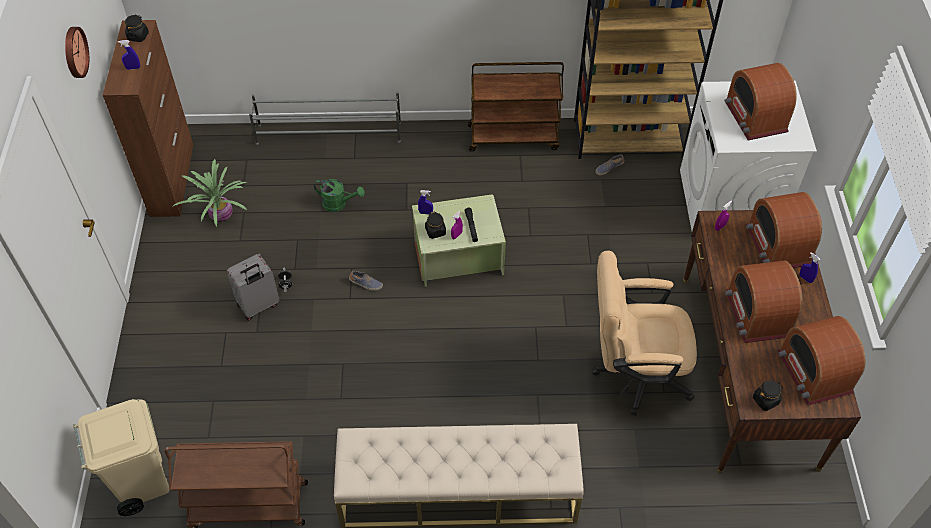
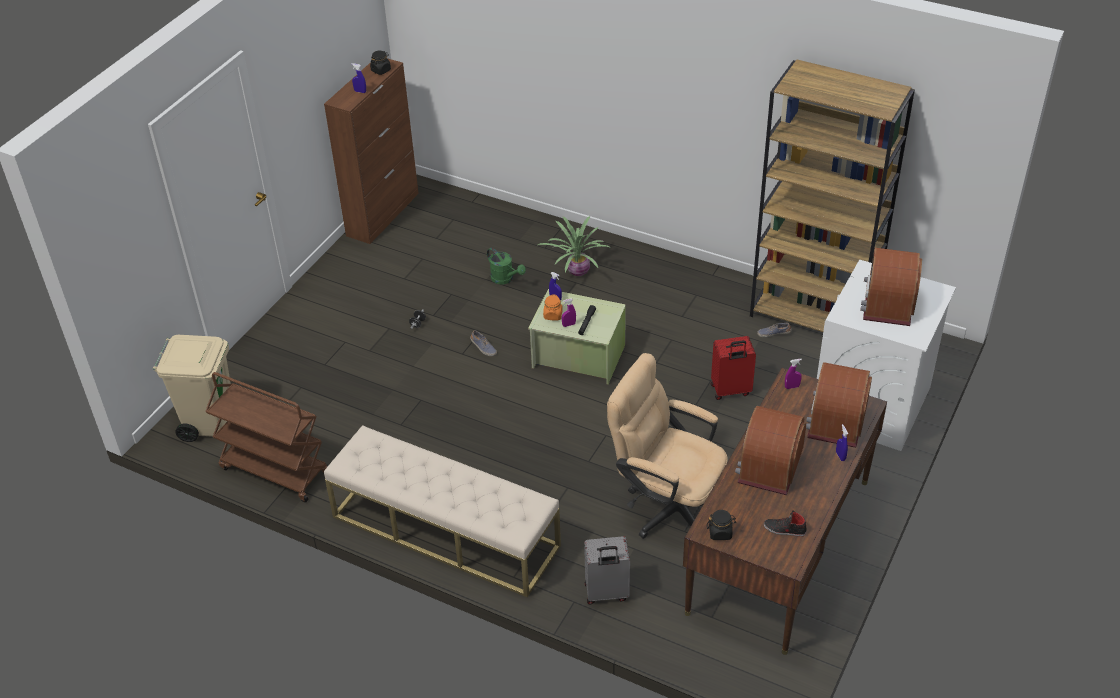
camera: 30 degrees right, 10 degrees down
(74, 52) = (304, 56): wall clock -> none
(220, 215) = (402, 254): potted plant -> potted plant (577, 271)
(258, 306) = (384, 332): grey suitcase -> grey suitcase (606, 593)
(329, 133) = (537, 222): grey shoe rack -> none
(435, 231) = (553, 315): black jar -> orange jar
(514, 137) = (701, 278): brown cart -> none
(610, 237) = (730, 390): none -> red suitcase
(813, 372) = (784, 530): radio -> black shoe

